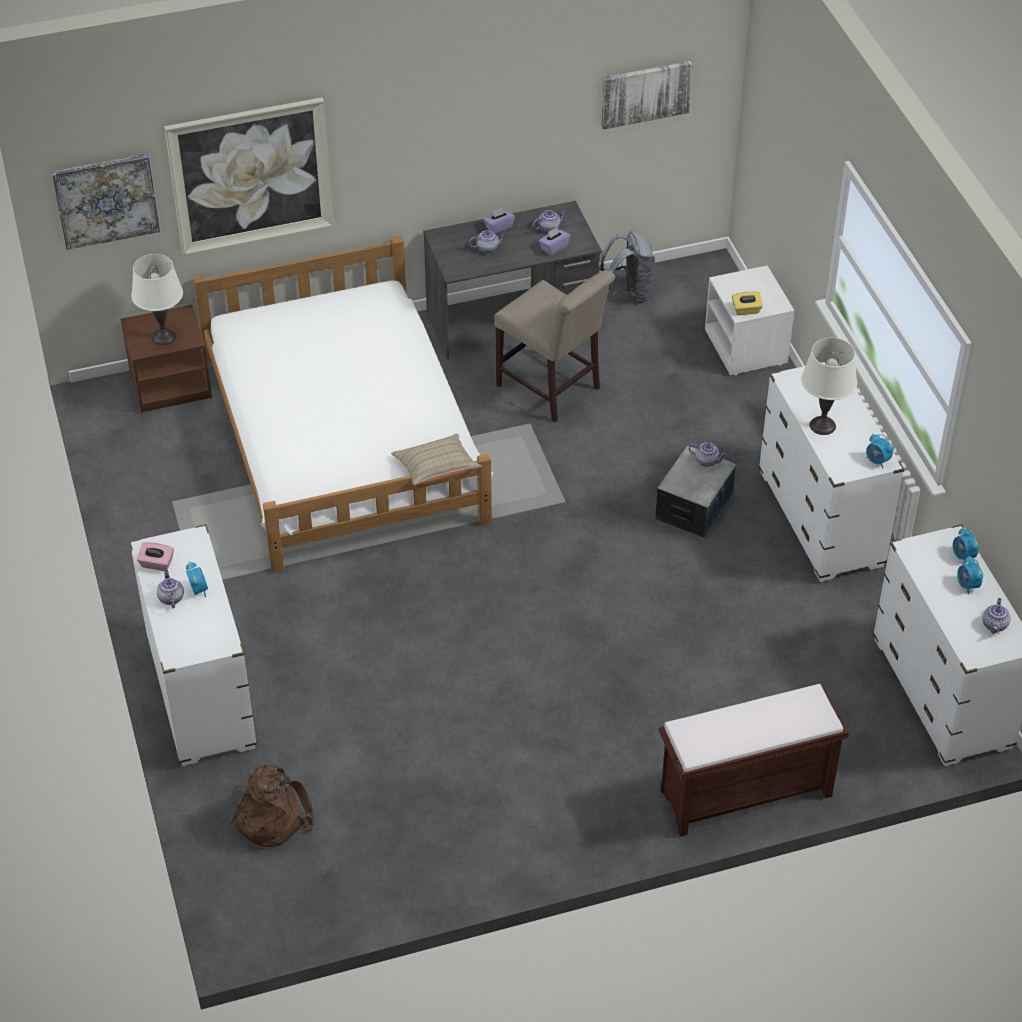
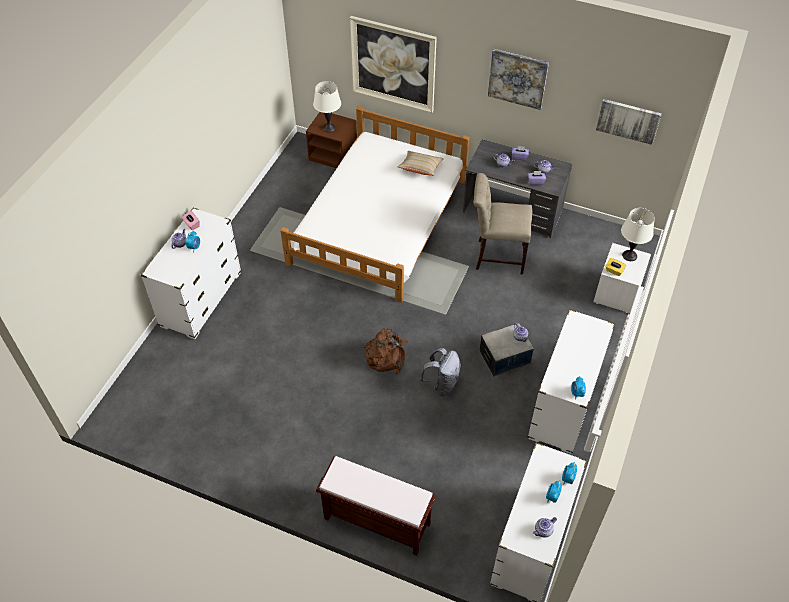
camera: 40 degrees right, 5 degrees up
(106, 200) = (318, 43): picture -> picture (517, 78)
(271, 815) = (169, 374): brown backpack -> brown backpack (386, 356)
(436, 470) = (380, 259): beige pillow -> beige pillow (420, 169)
(552, 390) = (496, 256): beige chair -> beige chair turned 105 degrees clockwise
(628, 293) = (584, 230): grey backpack -> grey backpack (441, 384)
(822, 426) = (567, 355): white table lamp -> white table lamp (629, 255)

